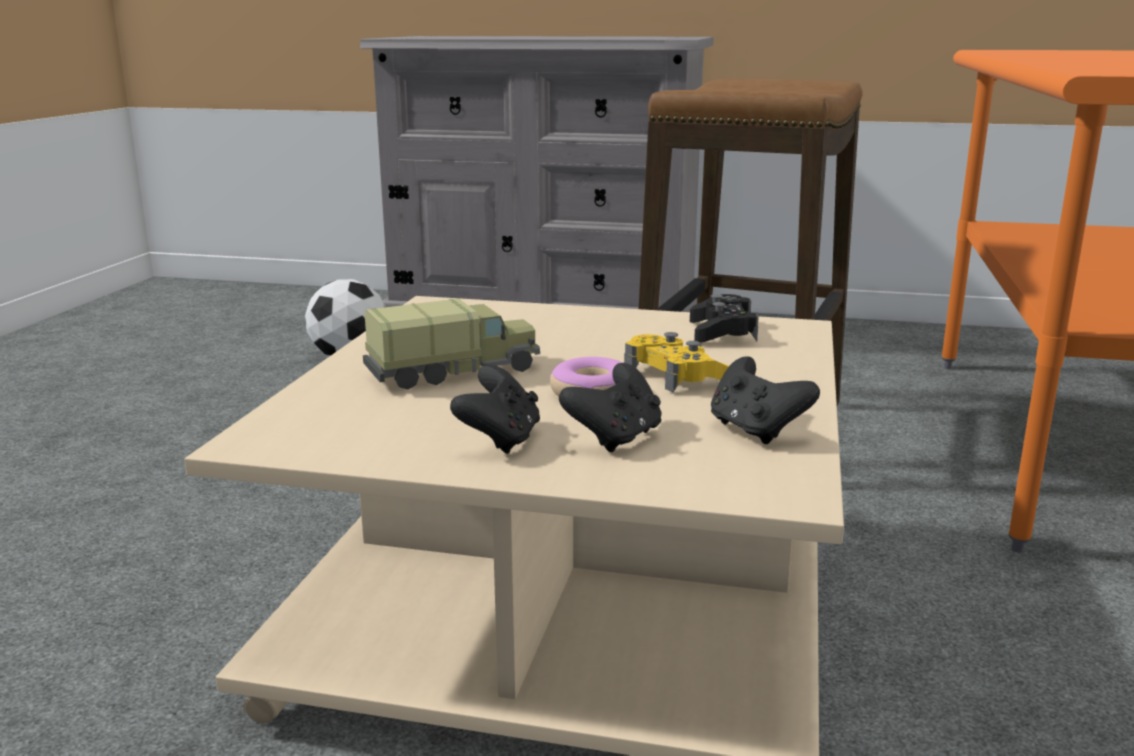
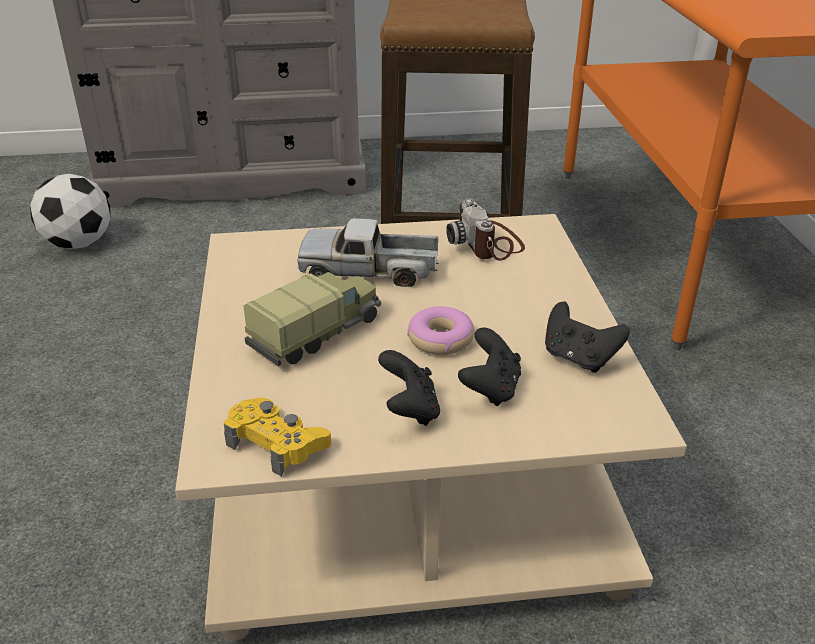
camera: 20 degrees left, 15 degrees up
(559, 336) = (369, 271): none -> toy truck
(675, 376) = (487, 305): yellow game controller -> yellow game controller (277, 443)
(722, 332) = (488, 243): black game controller -> camera

